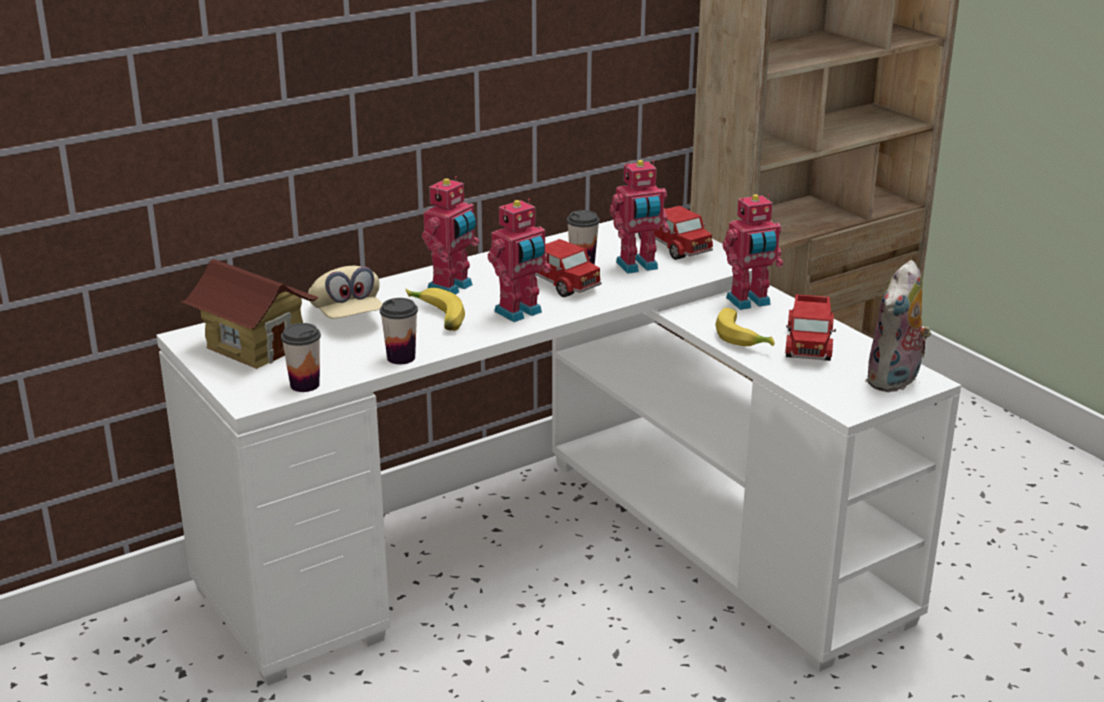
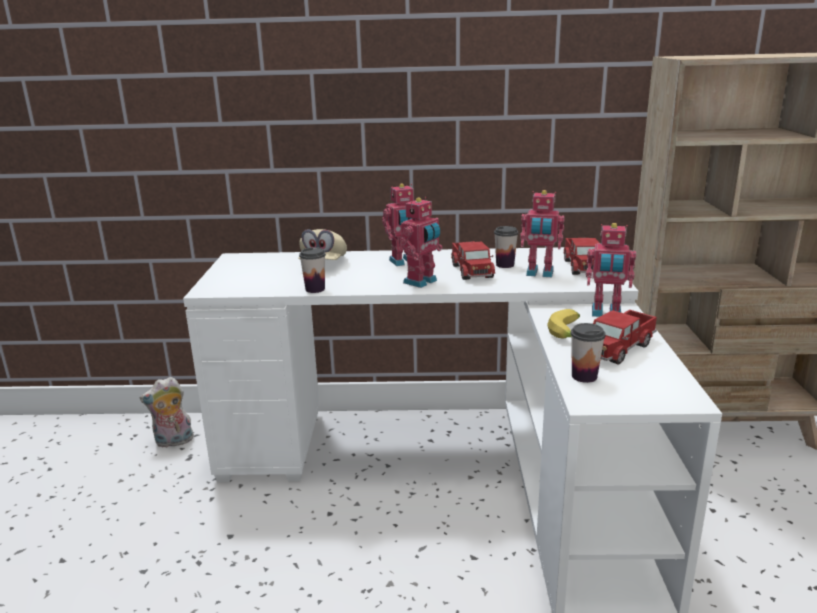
camera: 35 degrees right, 5 degrees down
(255, 347) = (253, 268): toy house -> none
(305, 385) = (243, 290): cup -> cup (584, 376)
(435, 318) = (368, 274): banana -> none
(520, 313) = (422, 282): toy robot -> toy robot turned 45 degrees counterclockwise
(895, 381) = (658, 393): plush toy -> plush toy (173, 442)

